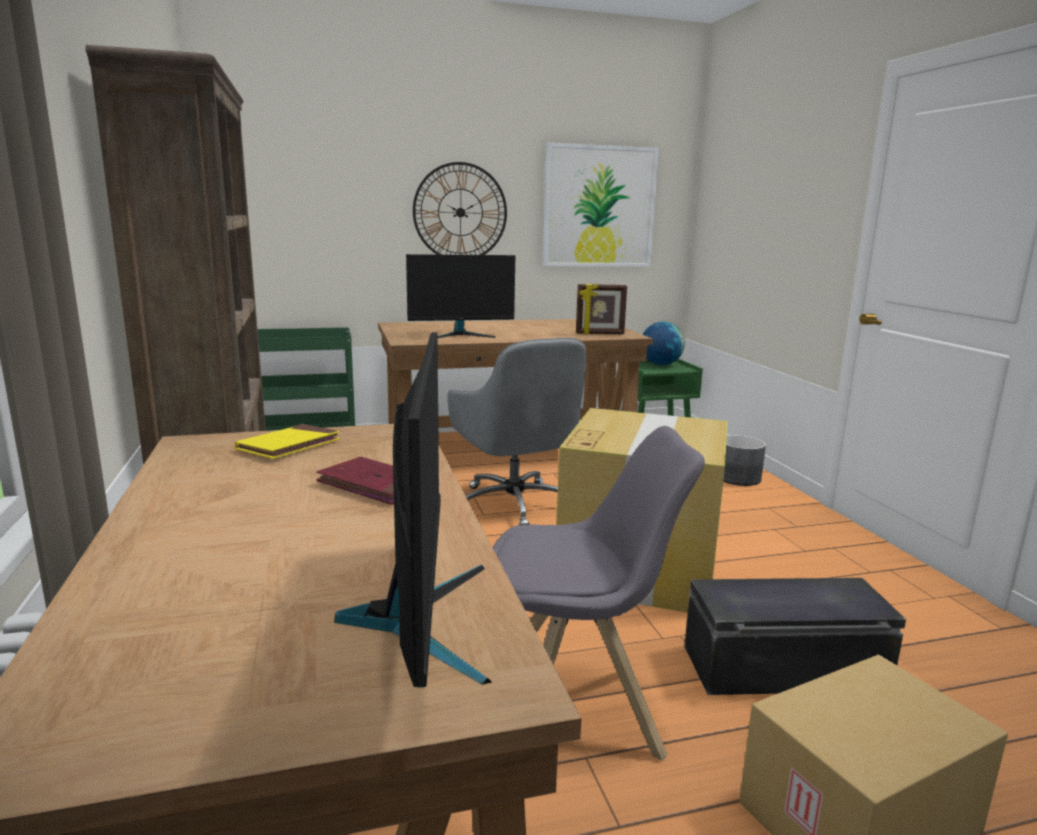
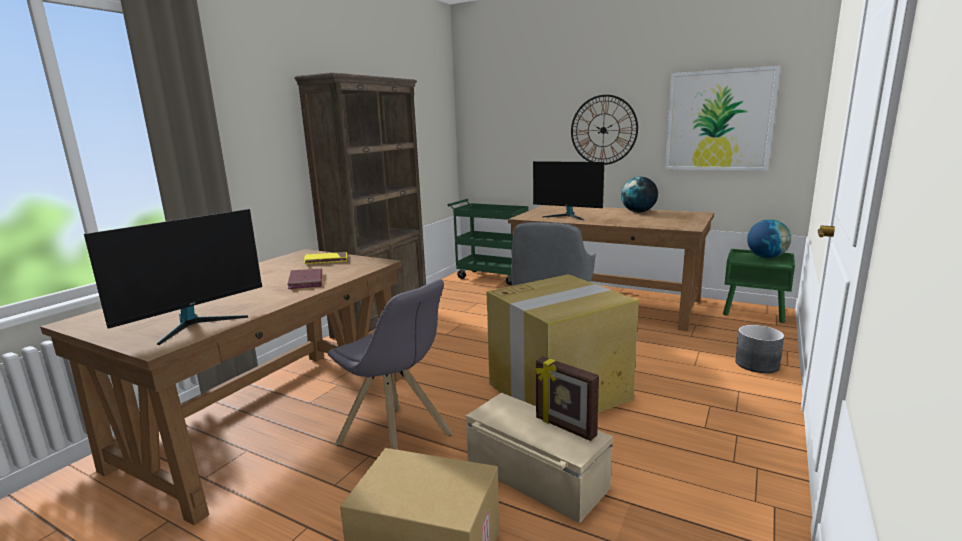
camera: 45 degrees right, 0 degrees up
(527, 323) = (638, 212): none -> globe
(600, 334) = (668, 224): picture frame -> picture frame (564, 427)
(784, 669) = (535, 477): black storage box -> beige storage box

